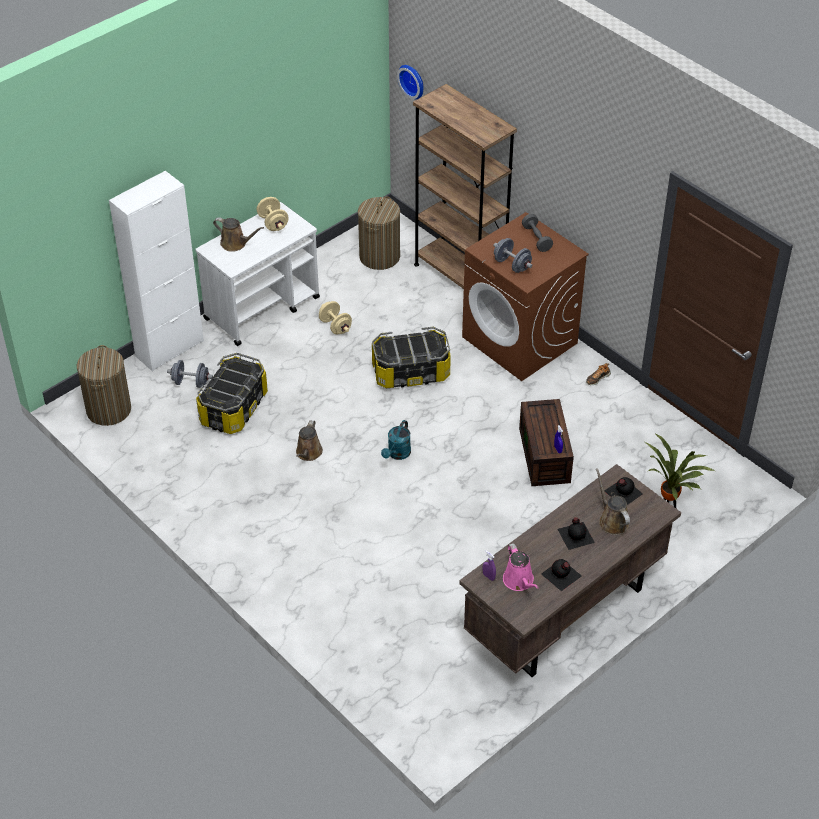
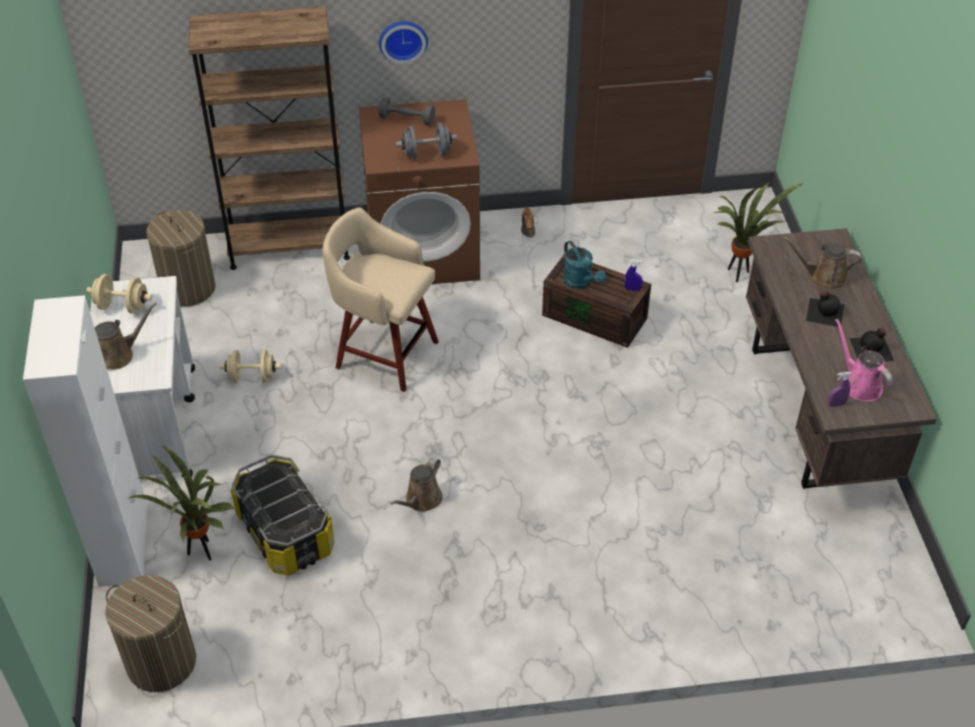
camera: 55 degrees left, 0 degrees up
(191, 382) = (202, 553): grey dumbbell -> potted plant
(308, 453) = (421, 500): brown watering can -> brown watering can turned 75 degrees clockwise
(397, 454) = (492, 426): turquoise watering can -> turquoise watering can (581, 283)
(410, 372) = (384, 353): storage box -> beige stool
(413, 80) = (124, 47): wall clock -> wall clock (403, 40)
(519, 581) = (859, 384): pink watering can -> pink watering can turned 135 degrees counterclockwise
(622, 492) = (790, 251): black bottle -> none

